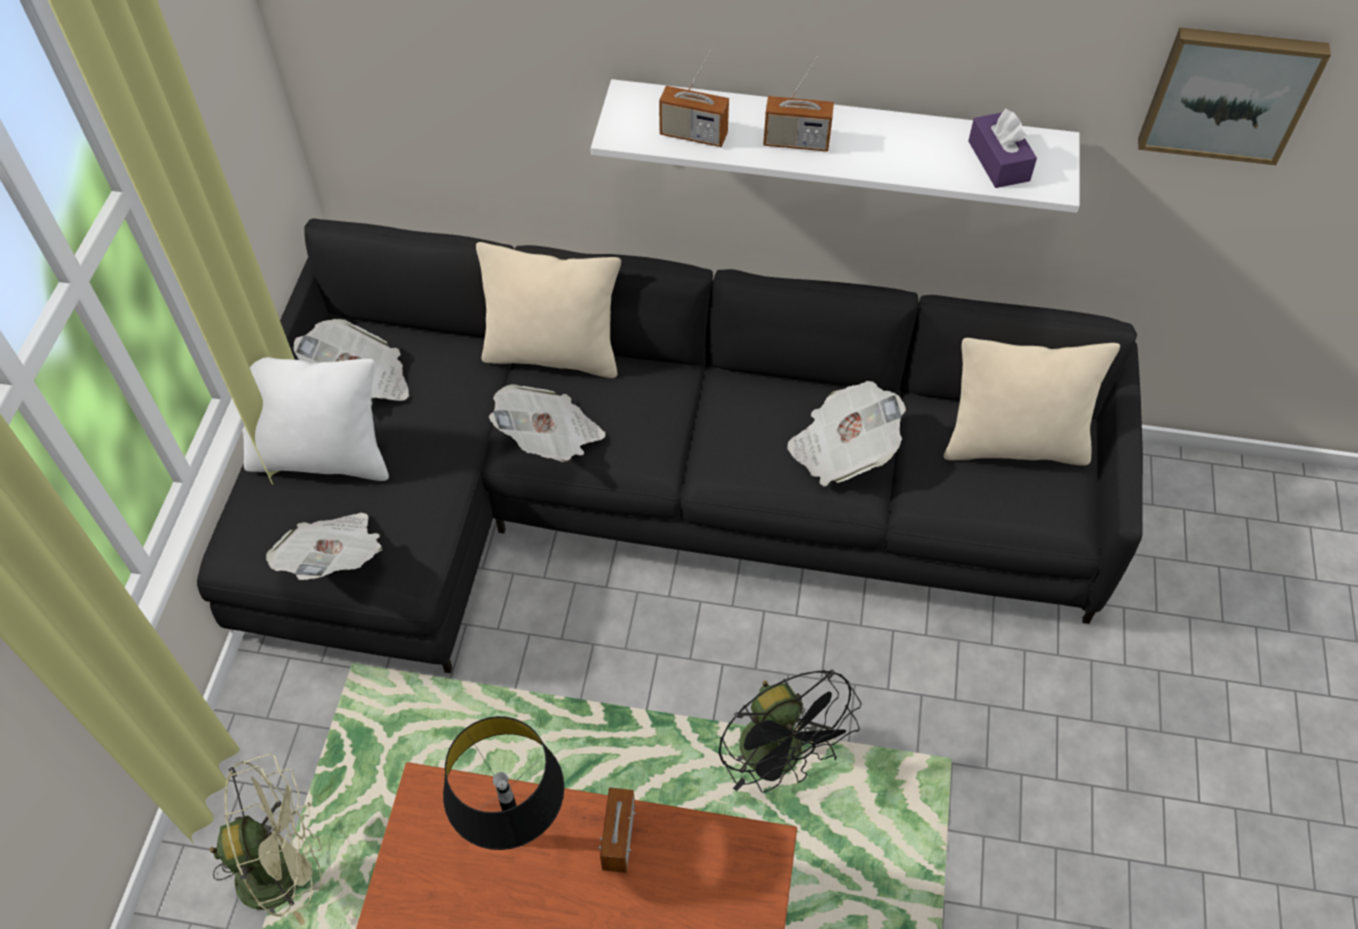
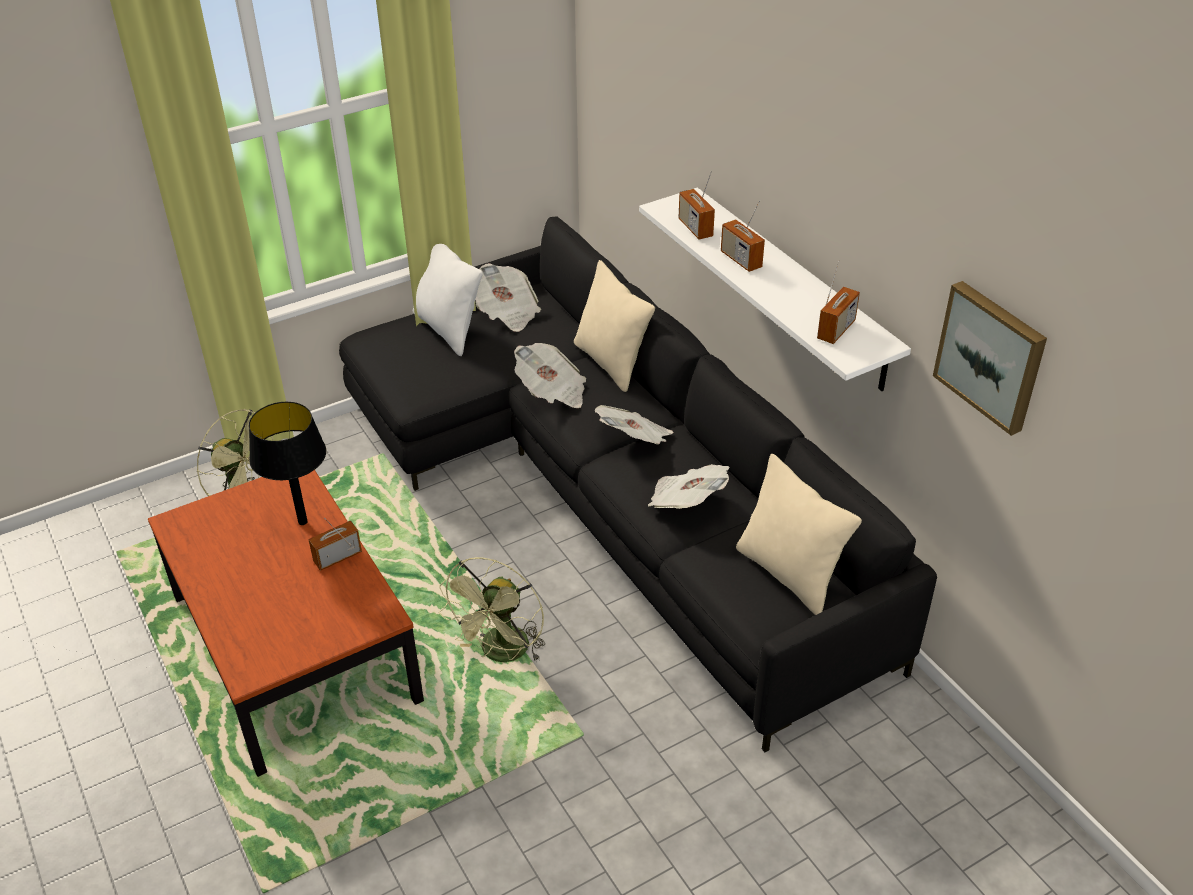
camera: 50 degrees right, 15 degrees down
(335, 559) = (395, 369): newspaper -> newspaper (635, 440)
(780, 757) = (501, 654): black fan -> green fan
(998, 161) = (836, 330): purple tissue box -> radio

